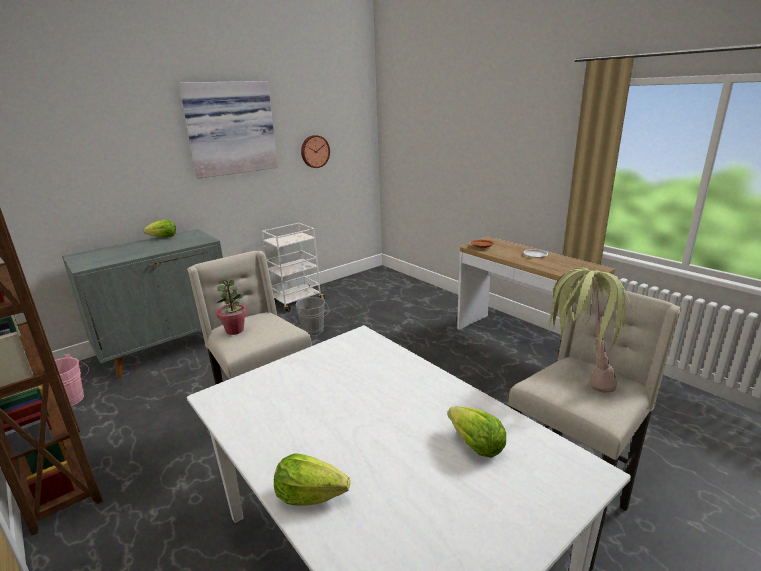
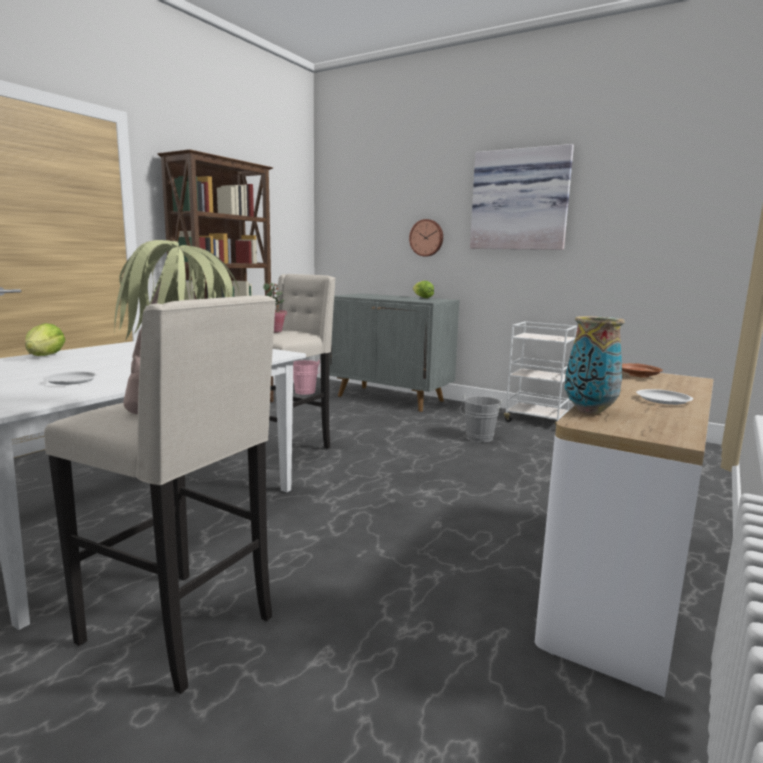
camera: 70 degrees right, 10 degrees down
(314, 151) = (630, 236): wall clock -> wall clock (427, 238)
(476, 446) = (71, 381): lettuce -> white plate
(558, 272) = (588, 410): none -> vase

